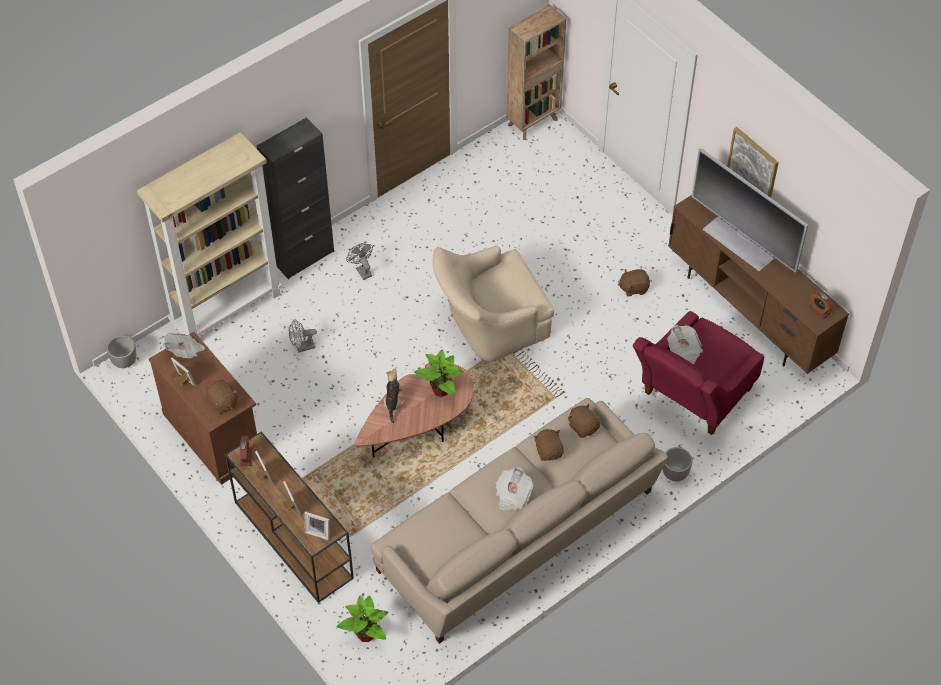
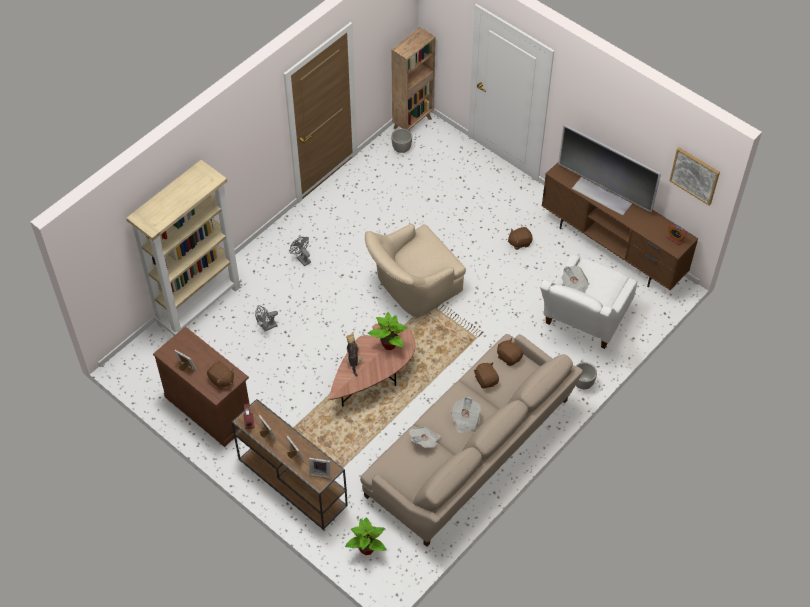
camera: 10 degrees left, 0 degrees up
(124, 361) = (124, 359): planter -> planter (401, 148)
(185, 351) = (181, 343): newspaper -> newspaper (425, 441)
(304, 257) = (253, 255): black cabinet -> none
(692, 397) = (583, 321): red armchair -> white armchair
(753, 164) = (608, 131): picture -> picture (695, 175)

